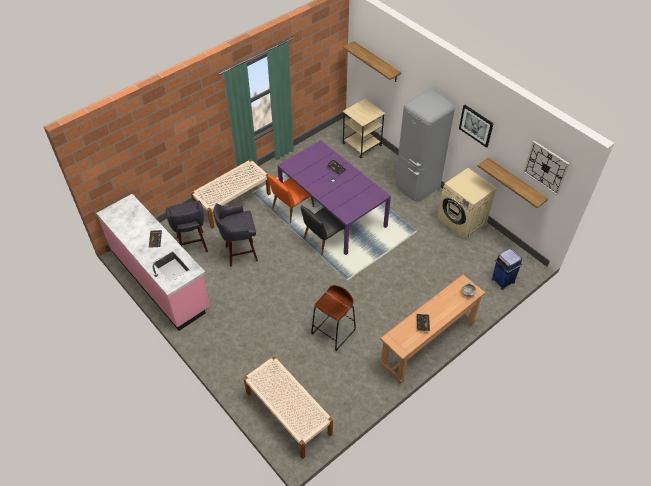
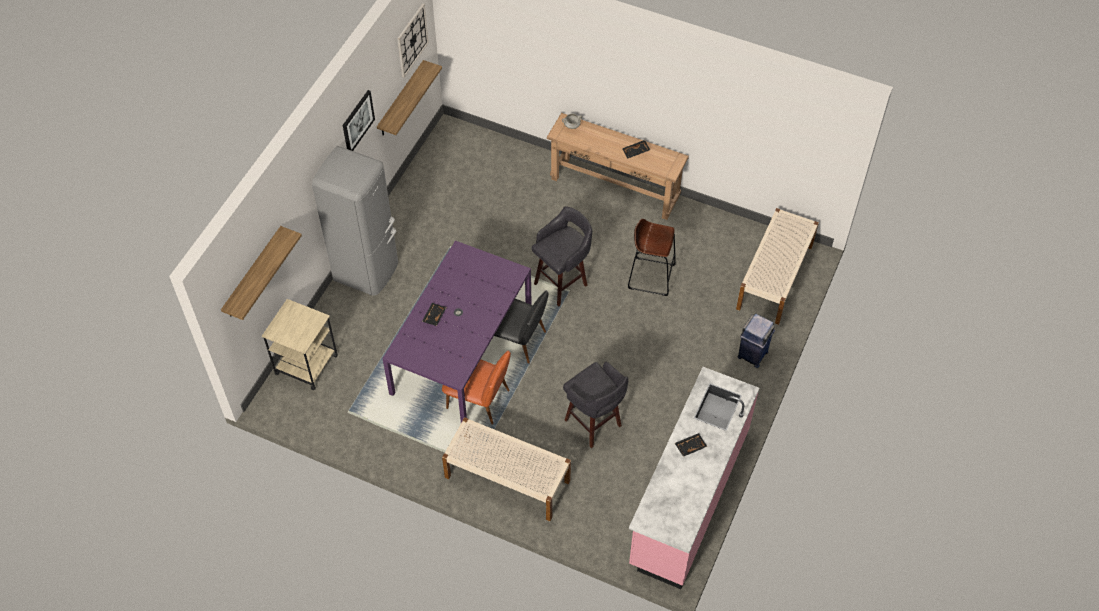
camera: 115 degrees left, 5 degrees up
(192, 246) = (613, 489): grey stool -> grey stool (562, 283)
(461, 222) = (411, 206): beige washing machine -> none
(502, 280) = (486, 146): blue trash can -> blue trash can (752, 355)

